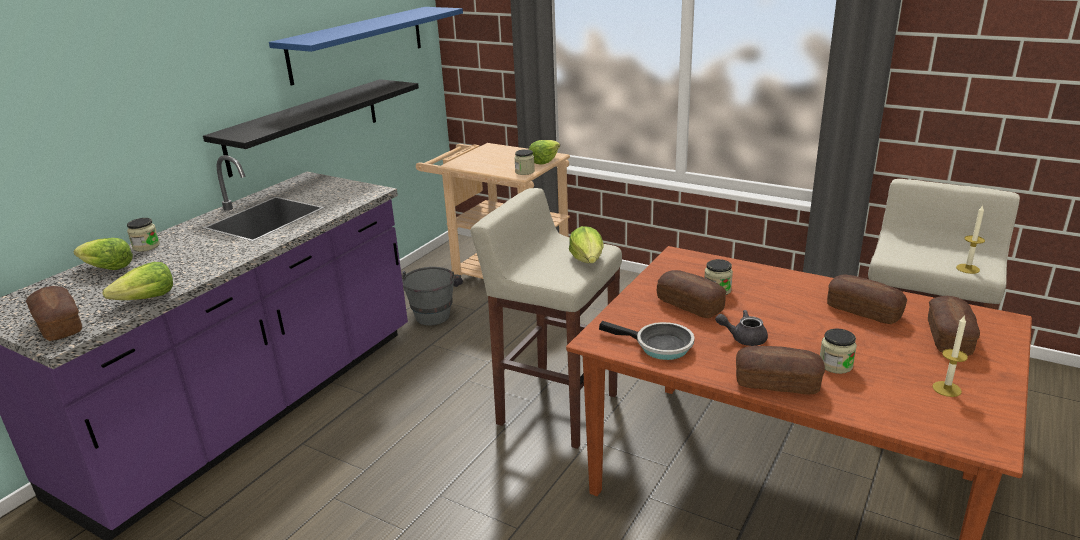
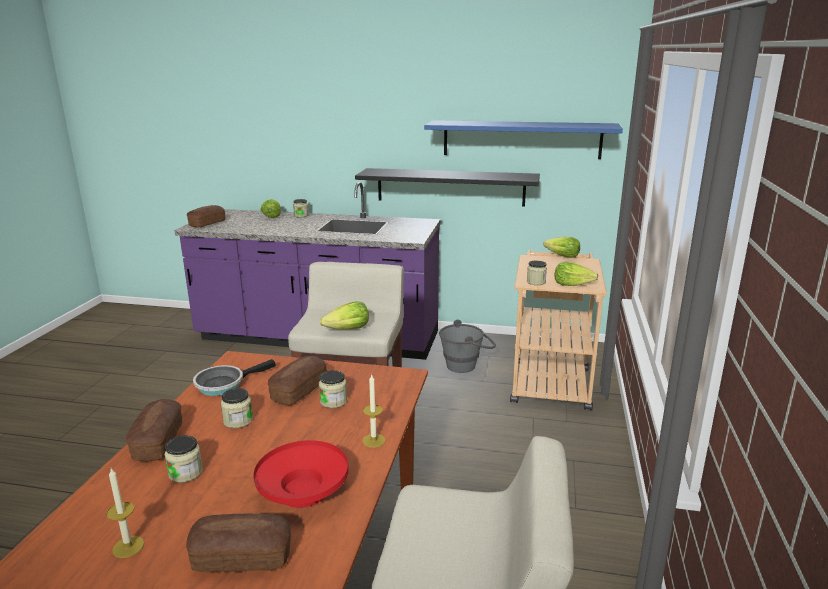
camera: 70 degrees right, 5 degrees down
(146, 299) = (235, 229): lettuce -> lettuce (562, 256)
(659, 346) = (224, 384): frying pan -> frying pan turned 45 degrees clockwise
(743, 338) = (238, 421): grey teapot -> jar
(863, 311) = (303, 491): bread -> red bowl
(967, 268) = (405, 568): candle -> candle (373, 440)

